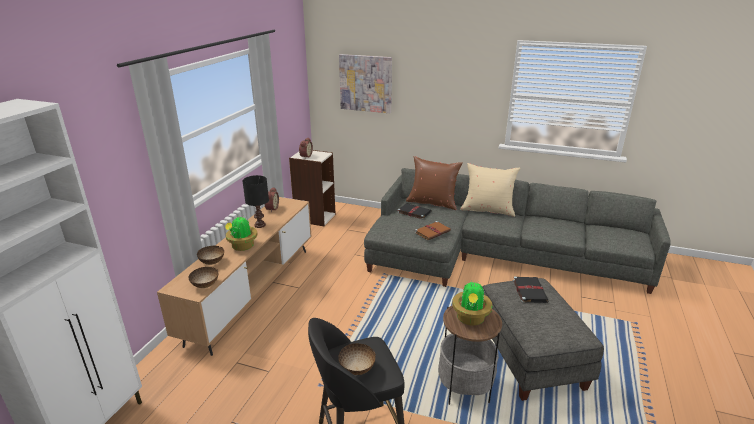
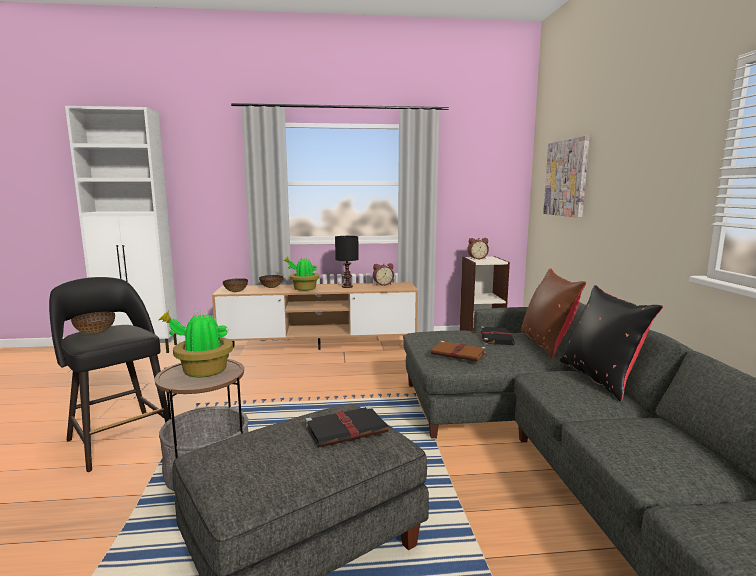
camera: 65 degrees right, 15 degrees down
(487, 210) = (600, 378): beige pillow -> black pillow

